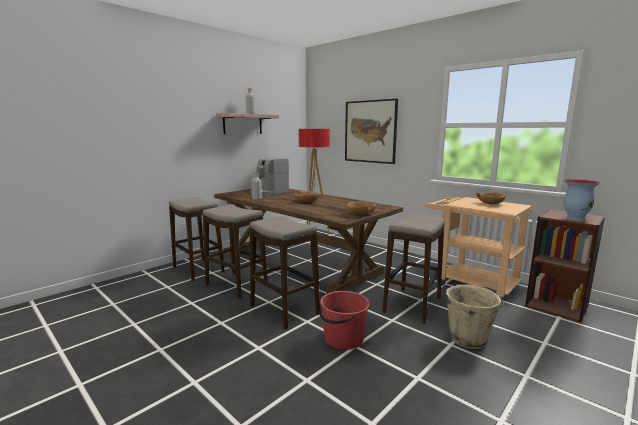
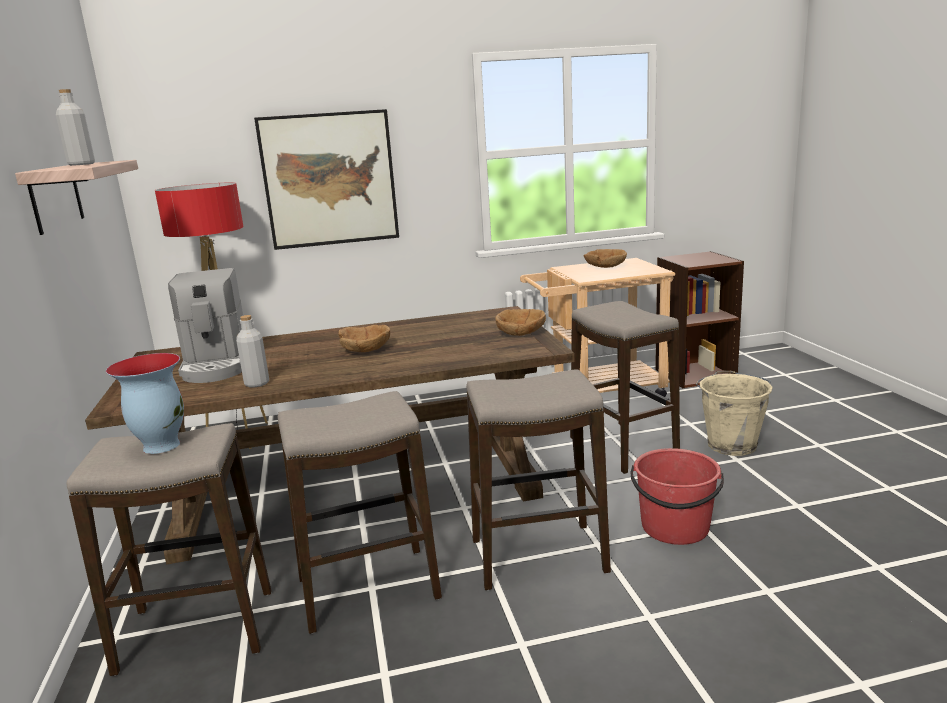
camera: 55 degrees left, 5 degrees up
(575, 218) = (711, 260): vase -> vase (161, 445)

